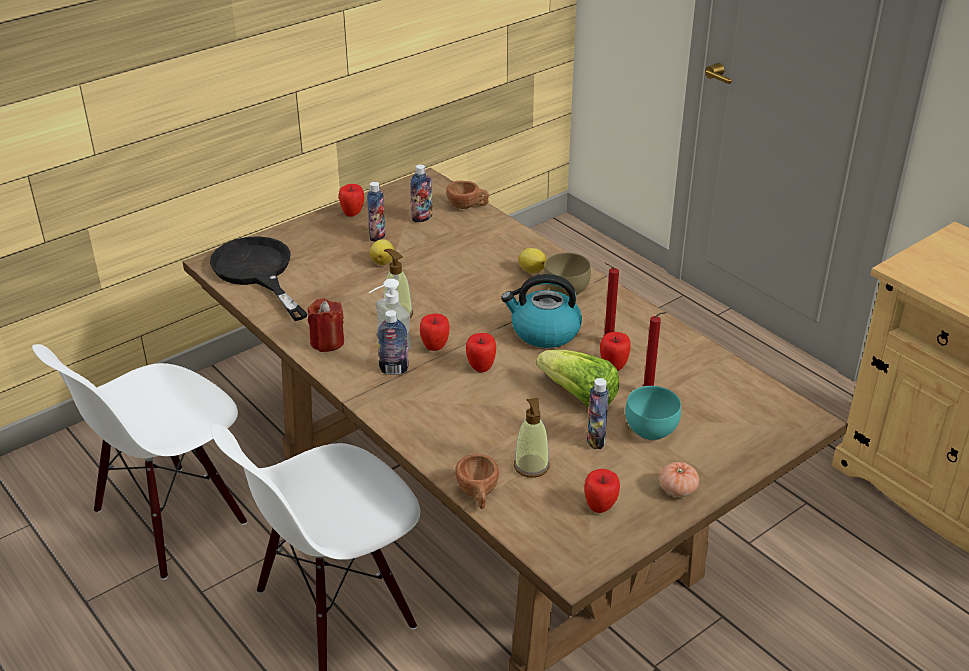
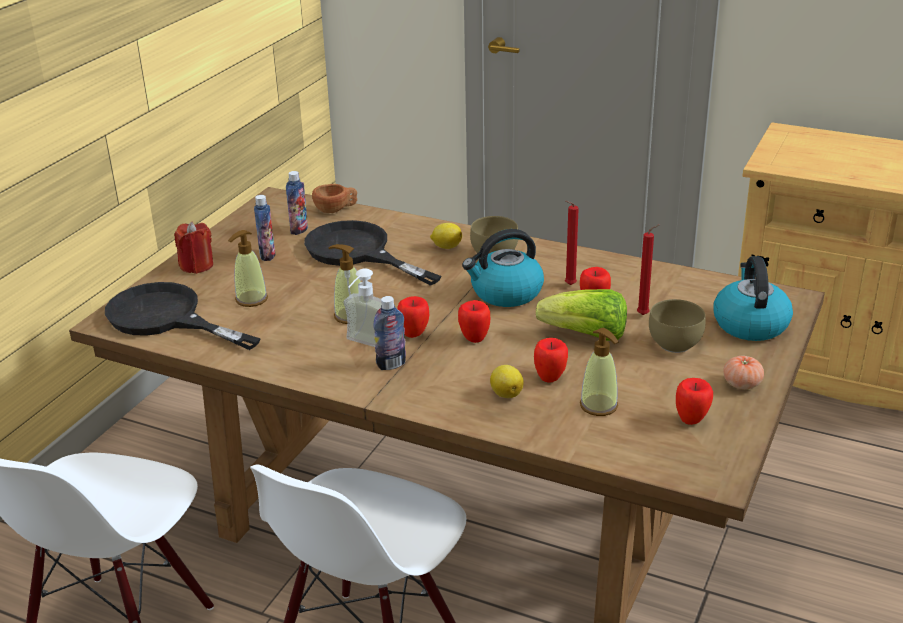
camera: 25 degrees left, 5 degrees down
(327, 342) = (299, 359): red candle -> red candle (197, 265)
(333, 274) = (251, 299): none -> soap dispenser
(352, 214) = (224, 243): apple -> apple (550, 378)
(383, 262) = (293, 275): lemon -> lemon (506, 393)
(452, 254) = (358, 252): none -> black frying pan
(478, 494) = (572, 445): brown cup -> none
(596, 440) = (635, 367): bottle -> none
(651, 429) = (673, 343): turquoise bowl -> brown bowl
(740, 433) = (749, 324): none -> kettle

